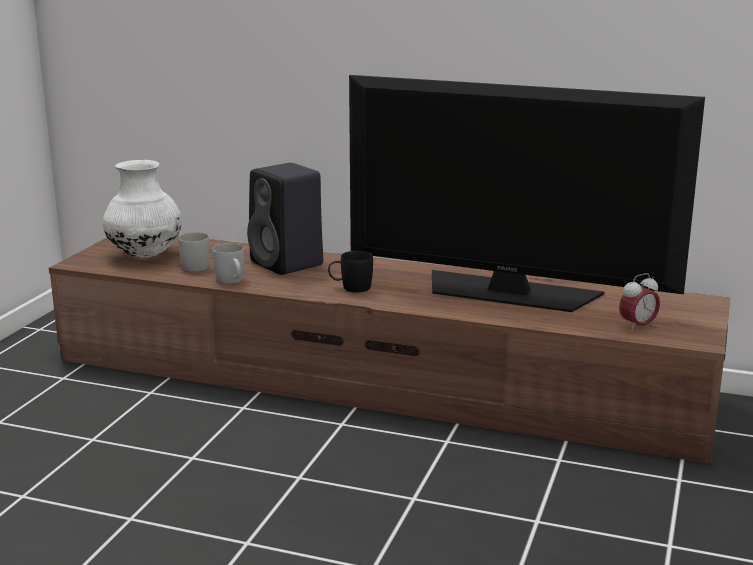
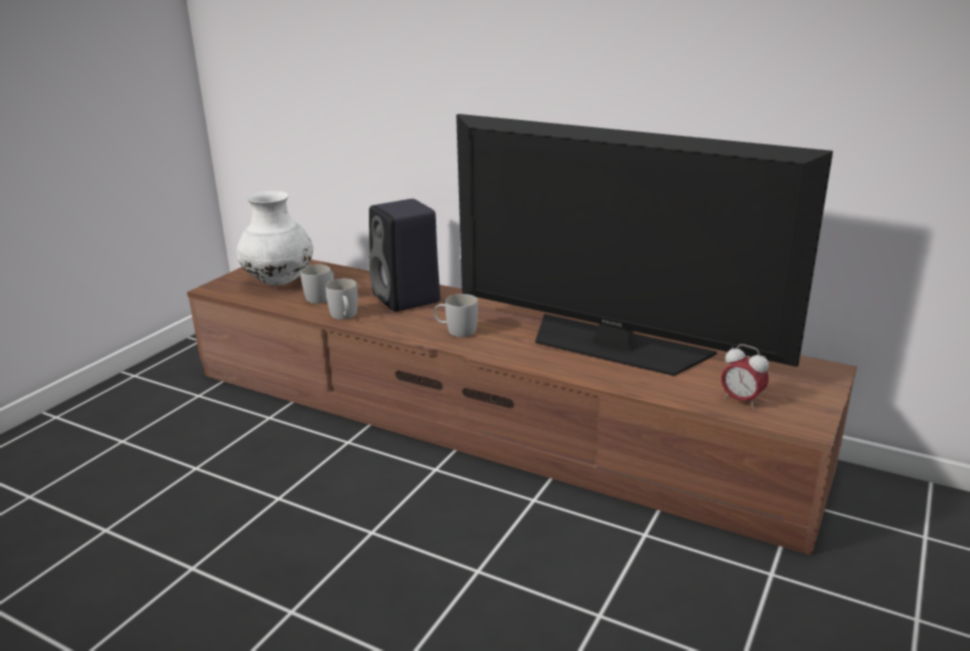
camera: 10 degrees right, 5 degrees up
(350, 287) = (456, 331): black mug -> white mug
(637, 327) = (741, 401): alarm clock -> alarm clock turned 60 degrees clockwise

